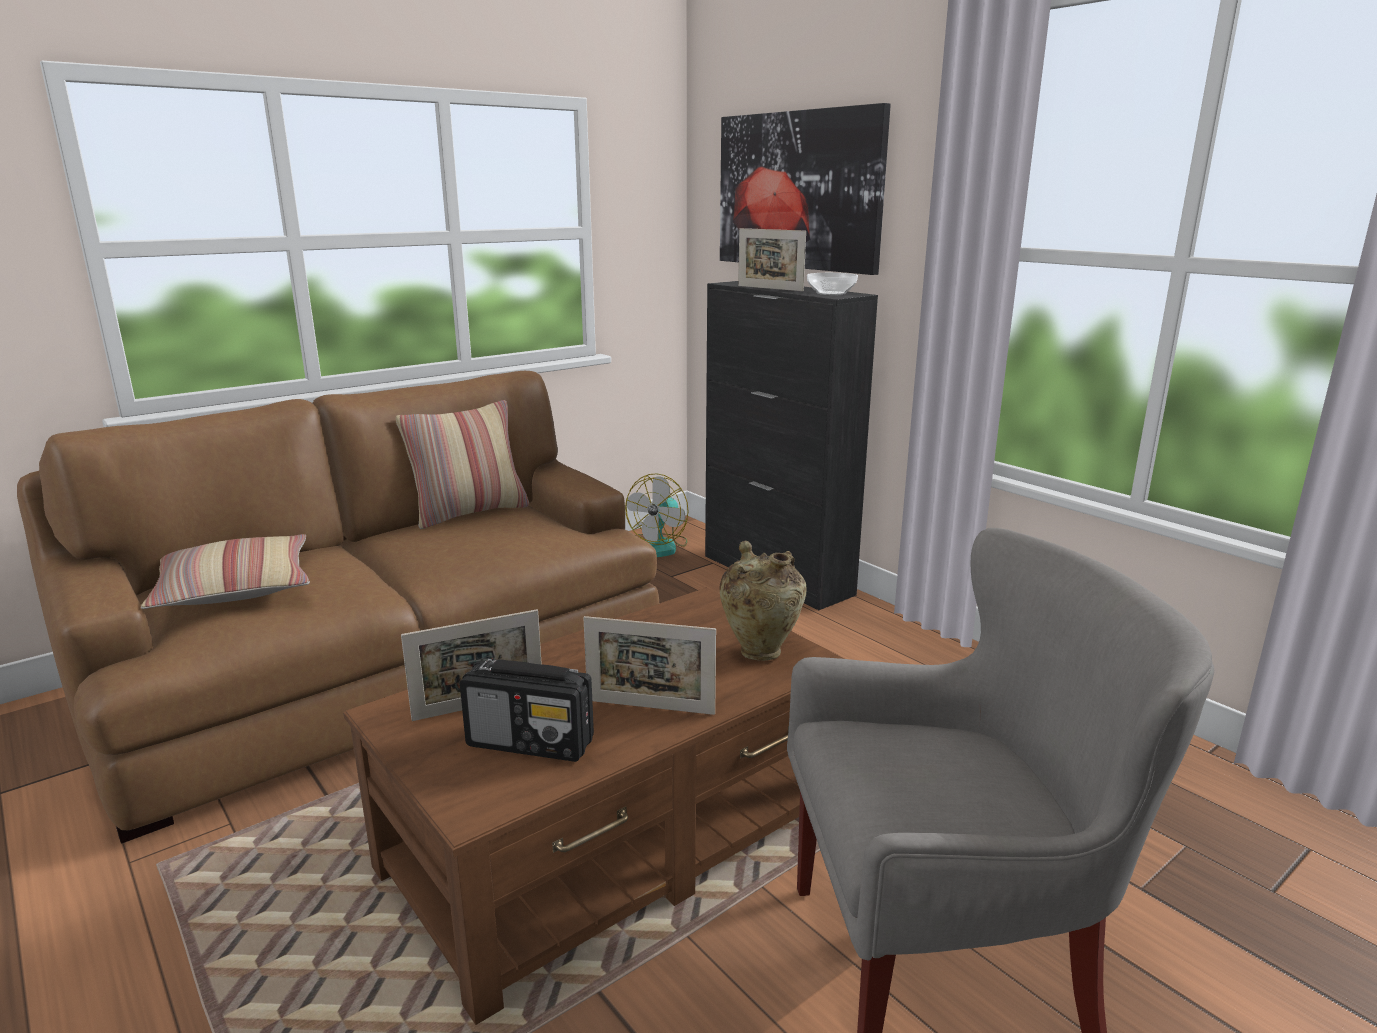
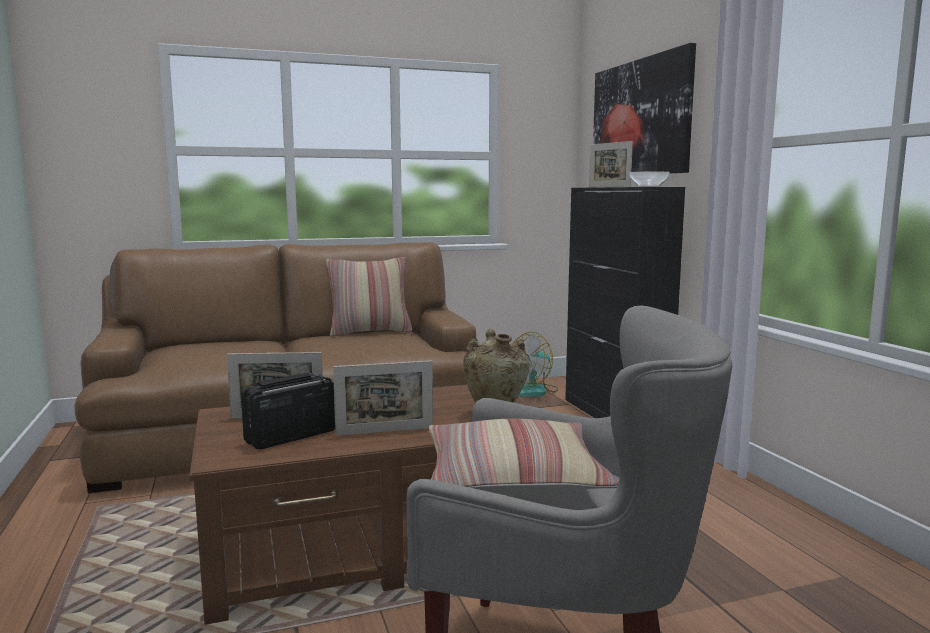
camera: 20 degrees right, 10 degrees down
(235, 588) = (196, 351): pillow -> pillow (513, 478)
(531, 743) = (289, 437): radio -> radio turned 105 degrees clockwise
(650, 707) = (385, 431): picture frame -> picture frame turned 45 degrees counterclockwise

